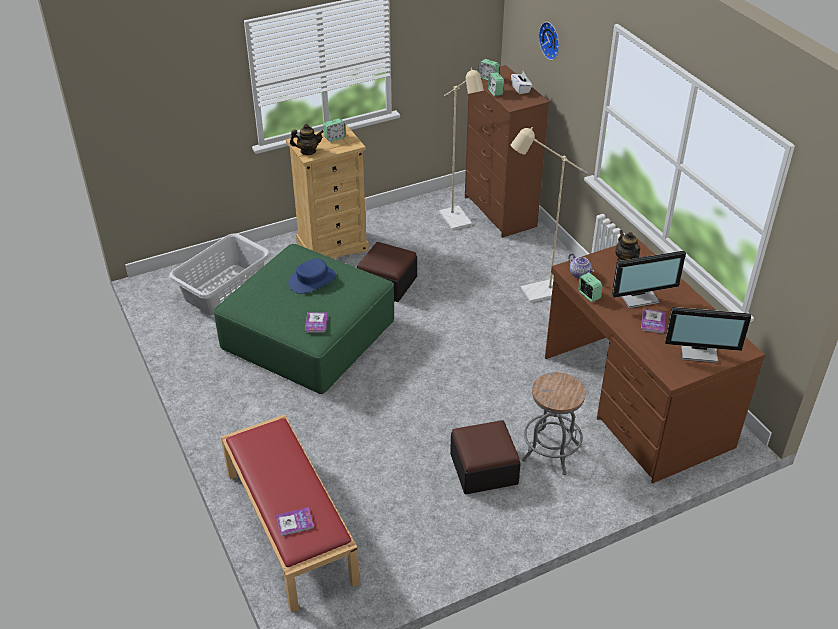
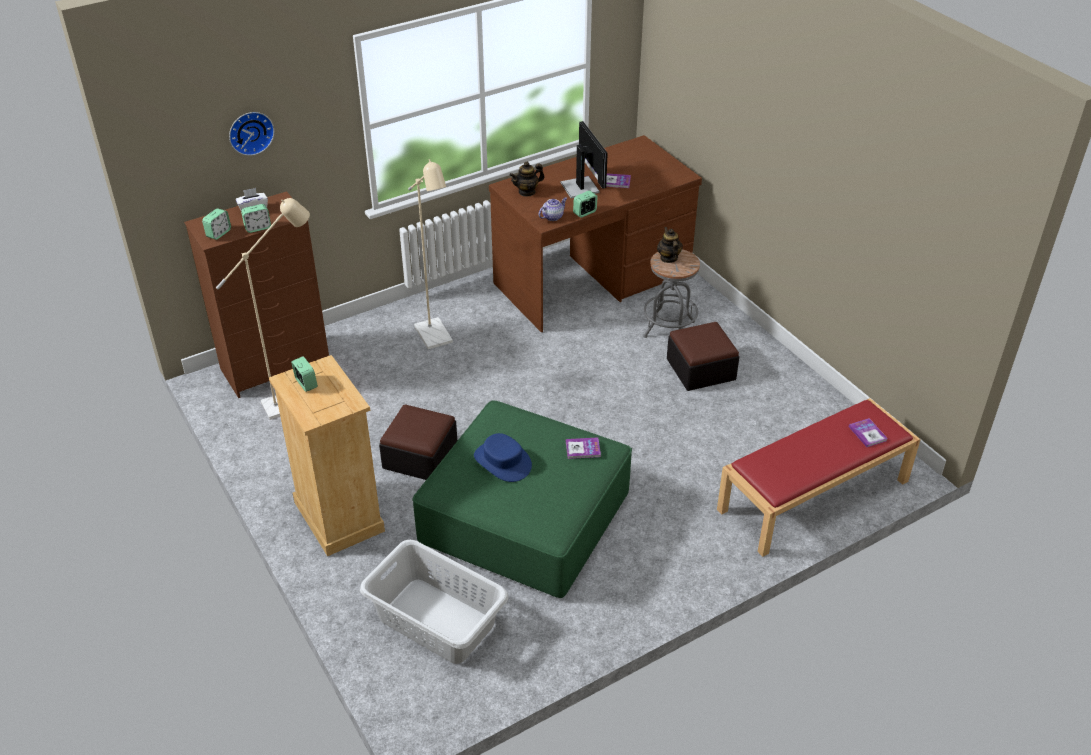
camera: 95 degrees left, 0 degrees up
(308, 151) = (340, 405): teapot -> teapot (668, 258)
(699, 351) = (649, 162): monitor -> none

